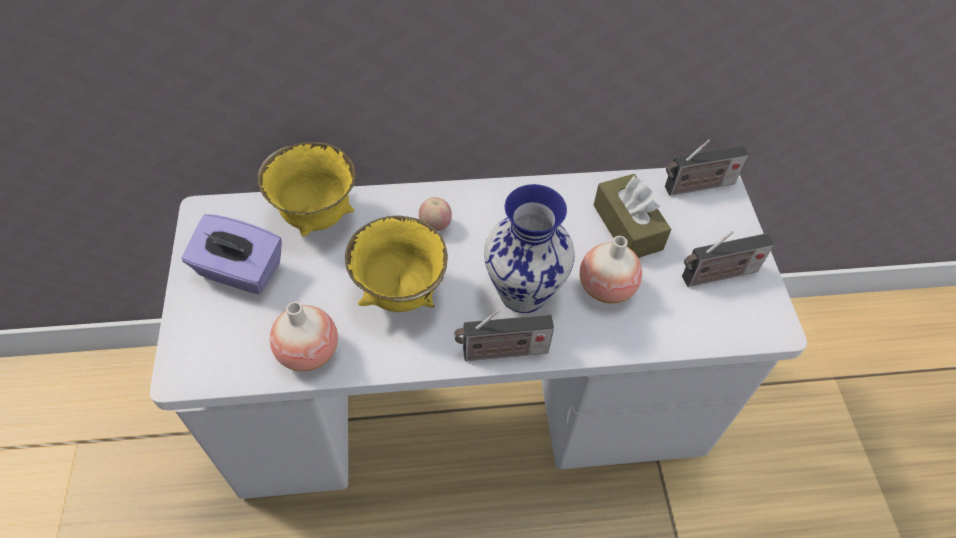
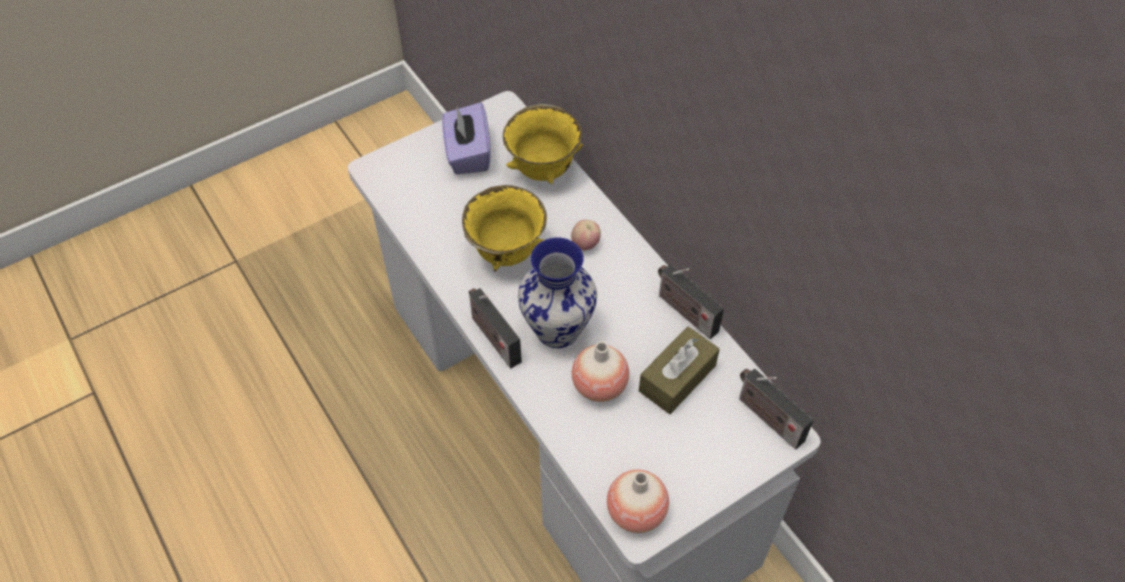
camera: 65 degrees right, 0 degrees up
(308, 352) = (426, 224): vase -> vase (636, 511)
(716, 275) = (668, 466): radio -> radio (684, 312)

